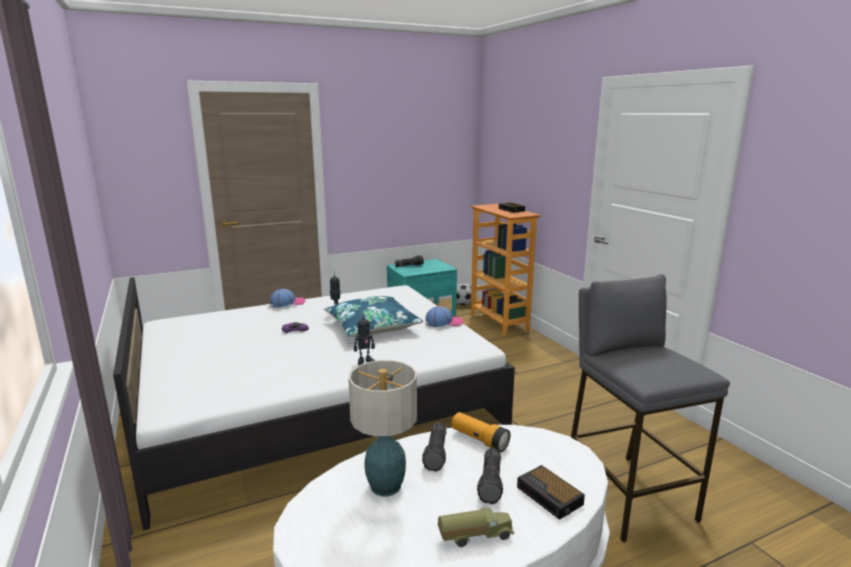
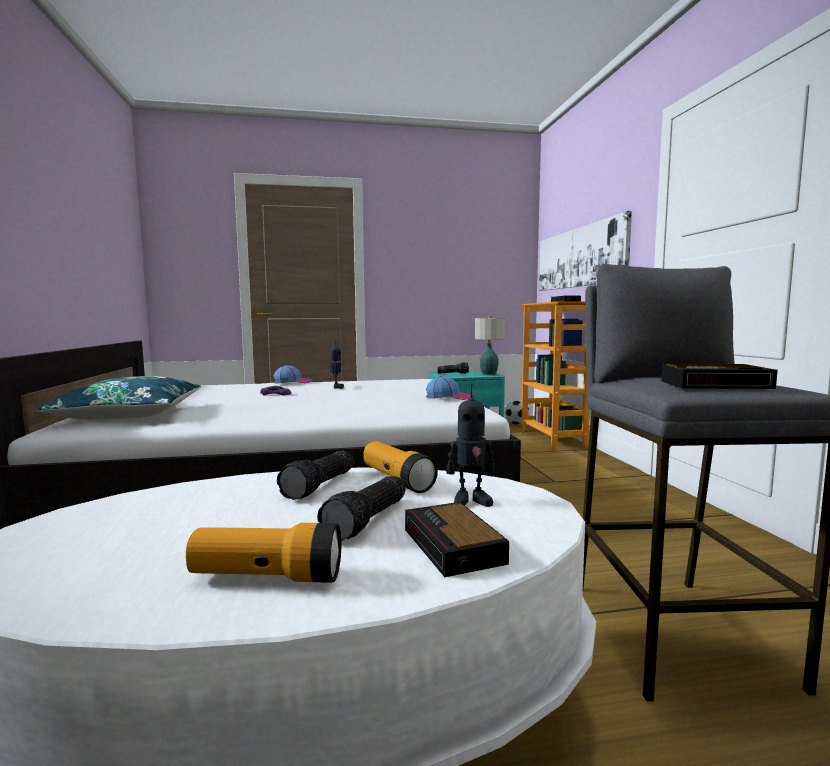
camera: 15 degrees right, 10 degrees down
(365, 361) = (322, 414): toy robot -> toy robot (470, 501)
(372, 326) = (362, 396): blue pillow -> blue pillow (130, 414)
(385, 485) = (207, 507): table lamp -> table lamp (489, 374)
(475, 536) = (267, 577): toy truck -> flashlight
(522, 169) = (579, 257): none -> picture
(664, 371) = (717, 385): none -> alarm clock

